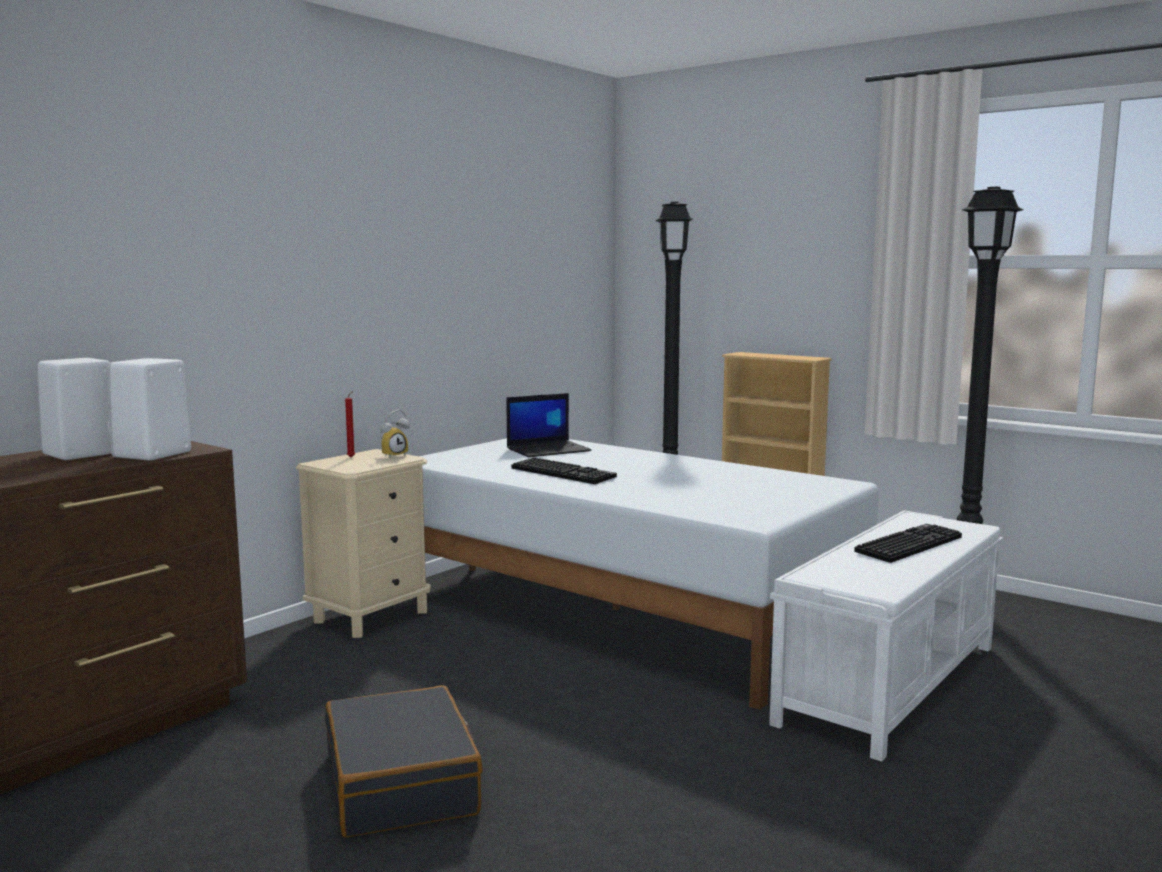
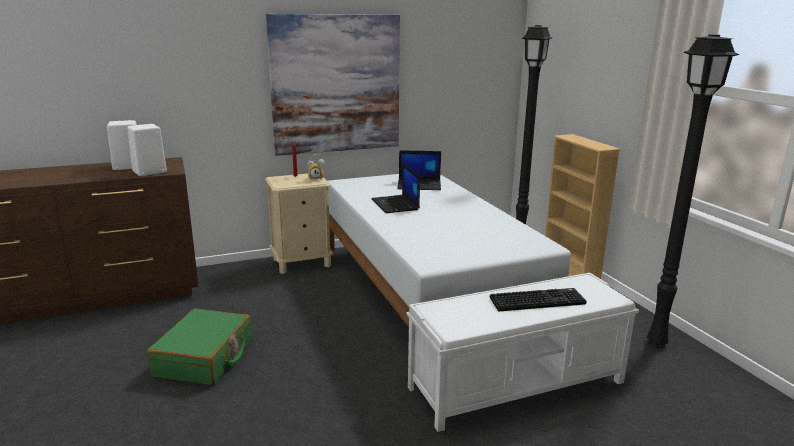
camera: 30 degrees right, 10 degrees up
(396, 294) = (336, 84): none -> picture
(402, 783) = (205, 358): black suitcase -> green suitcase
(565, 473) = (396, 204): keyboard -> laptop

